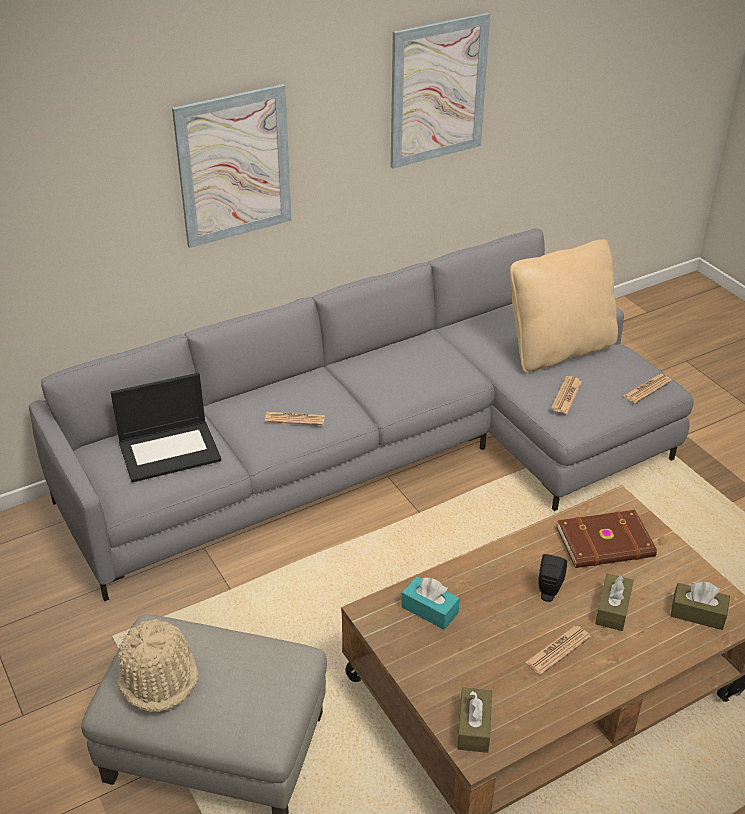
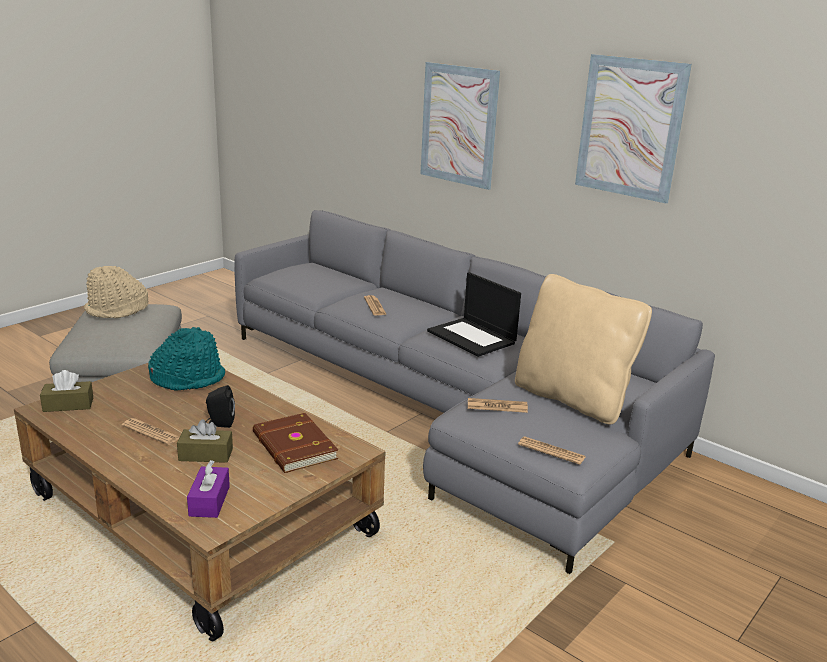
camera: 70 degrees right, 15 degrees down
(170, 450) = (316, 278): laptop -> laptop (472, 337)
(429, 610) = (188, 378): turquoise tissue box -> turquoise hat
(697, 613) = (209, 501): brown tissue box -> purple tissue box

